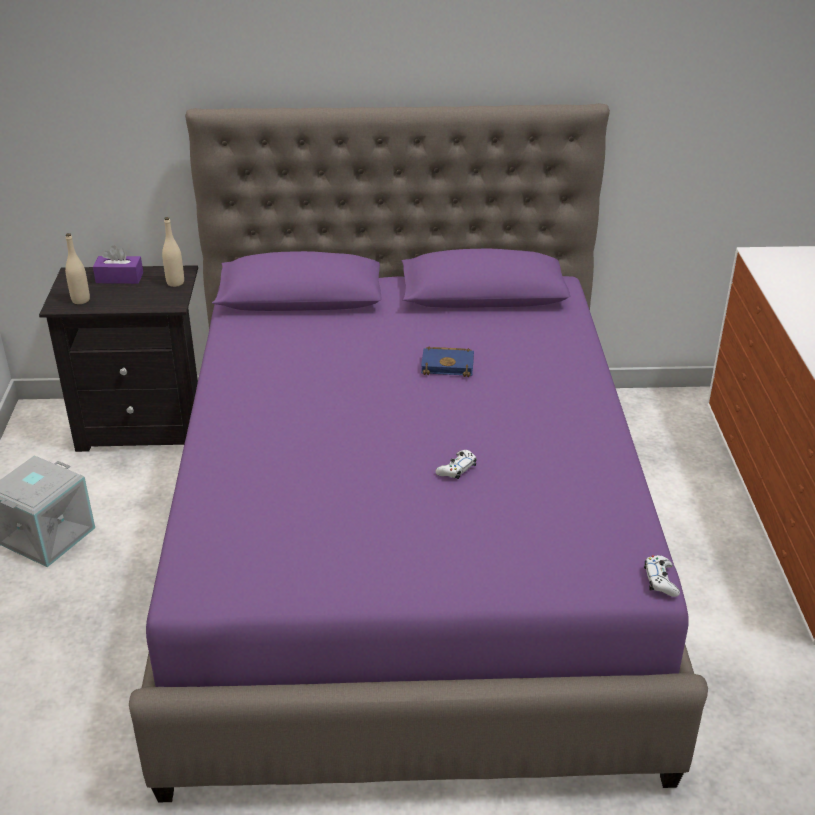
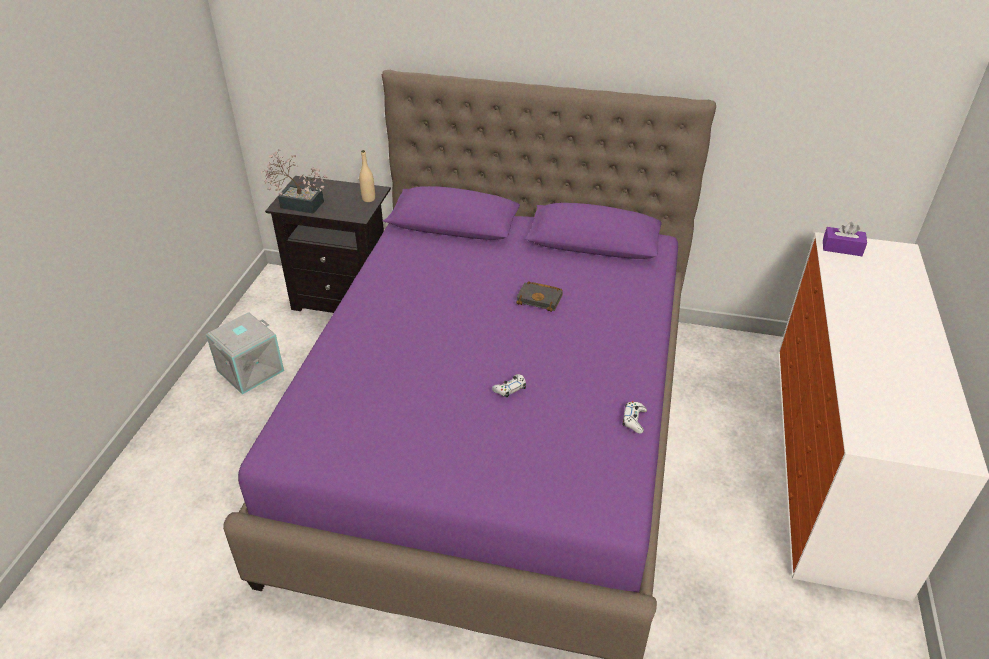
camera: 15 degrees right, 5 degrees up
(80, 300) = (297, 203): beige bottle -> potted plant
(119, 278) = (331, 189): purple tissue box -> purple tissue box (842, 248)
(449, 365) = (541, 299): blue book -> black book
(660, 580) = (631, 518): white game controller -> white game controller (634, 420)

